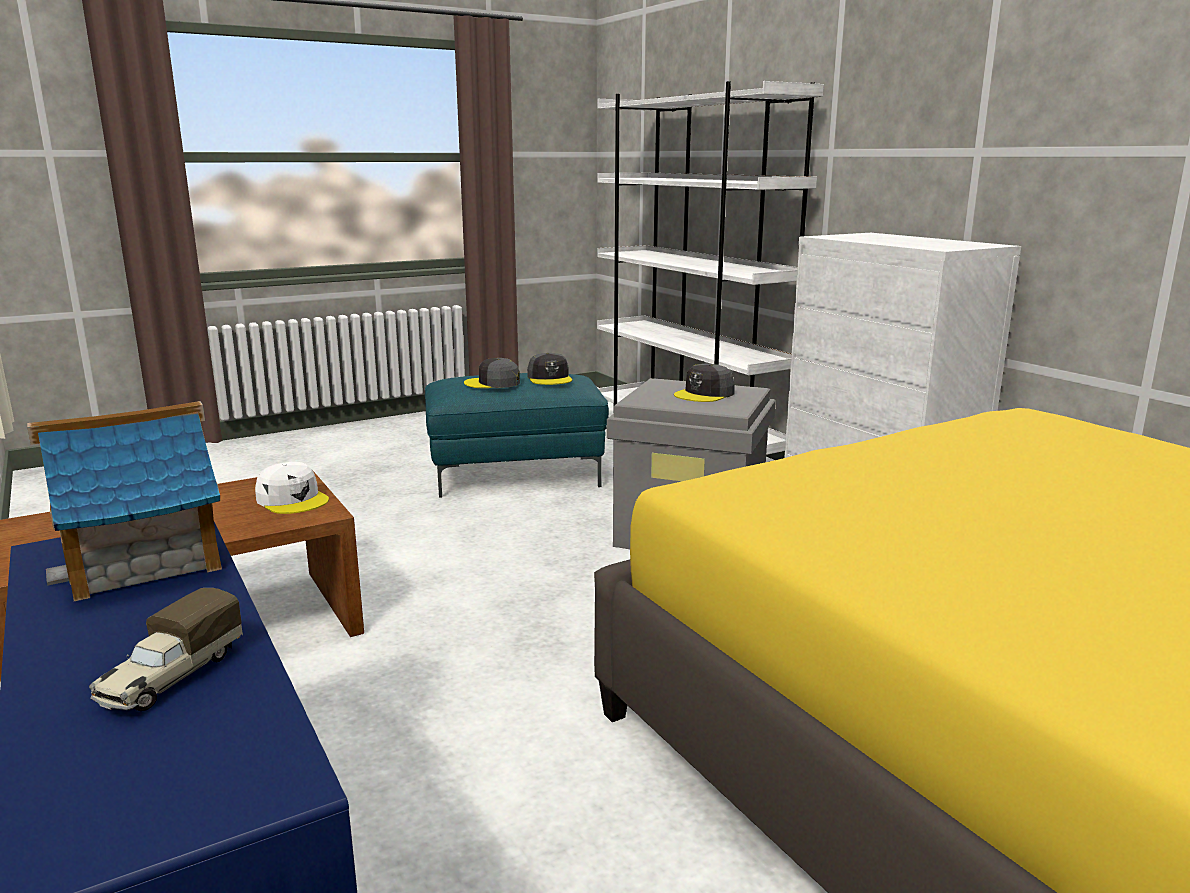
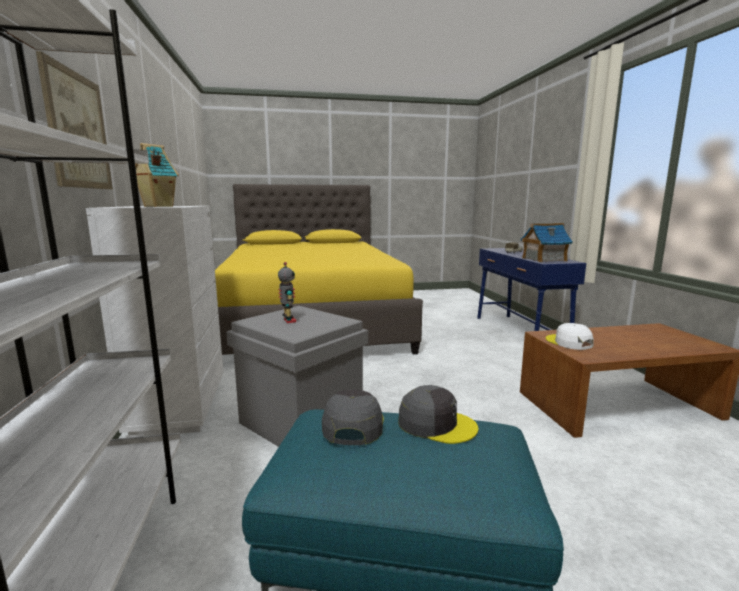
camera: 160 degrees left, 5 degrees down
(705, 394) = (288, 321): grey cap -> toy robot
(850, 237) = (157, 206): none -> toy house
(898, 148) = (78, 131): none -> picture

